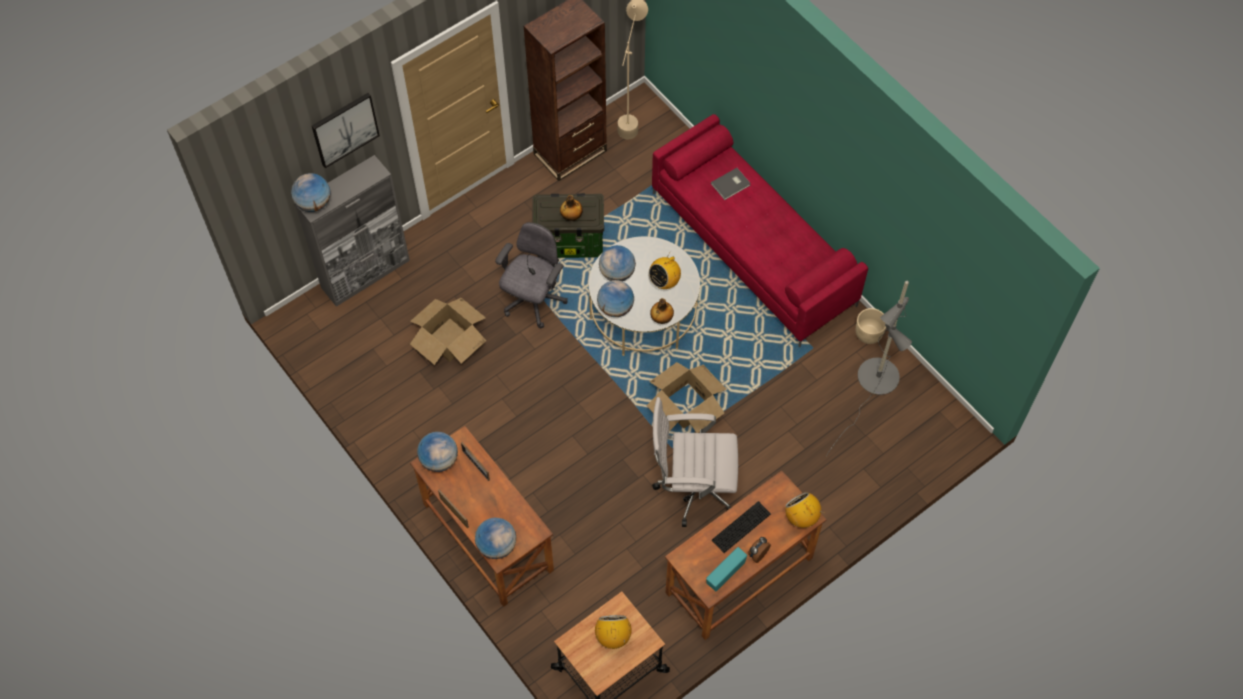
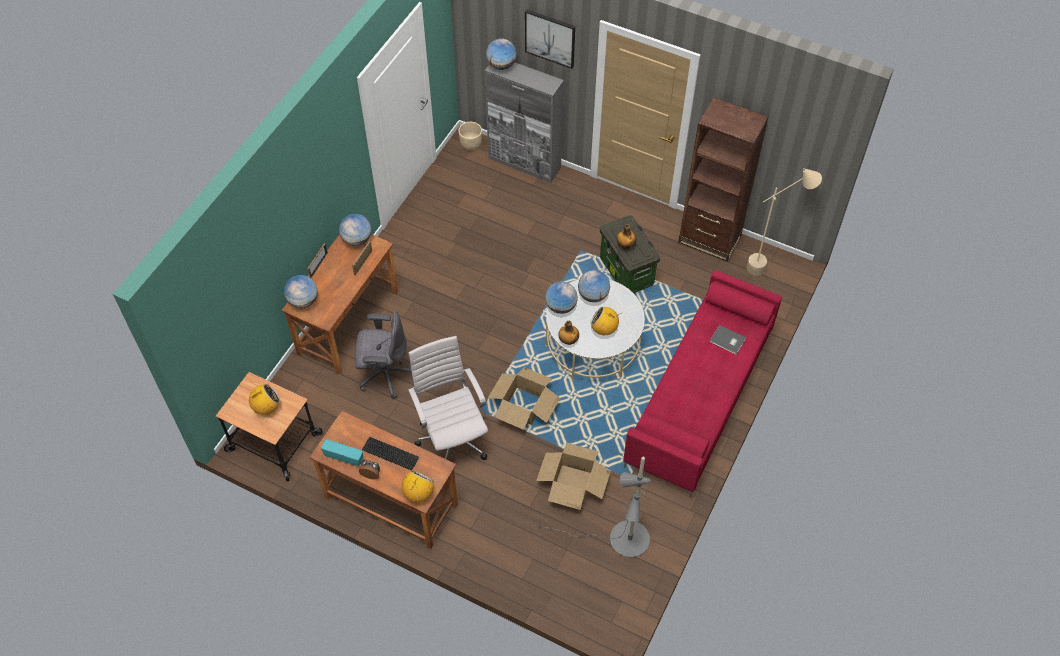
camera: 65 degrees right, 5 degrees down
(450, 339) = (498, 233): cardboard box -> cardboard box (573, 483)
(533, 301) = (560, 270): grey office chair -> grey office chair (385, 374)
(868, 334) = (667, 516): beige planter -> beige planter (471, 144)

